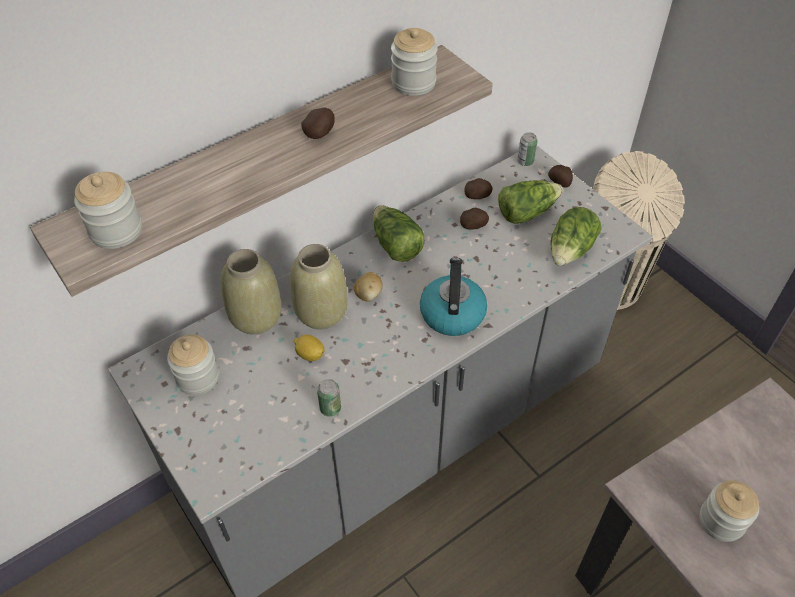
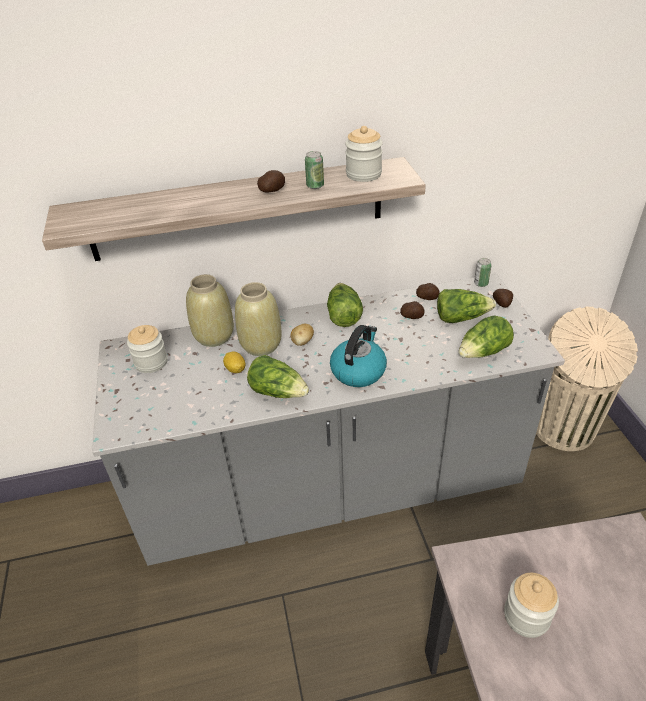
camera: 25 degrees right, 10 degrees down
(116, 230) = (96, 217): jar -> none
(330, 408) = (227, 408): can -> can (315, 186)
(378, 368) = (278, 392): none -> lettuce

